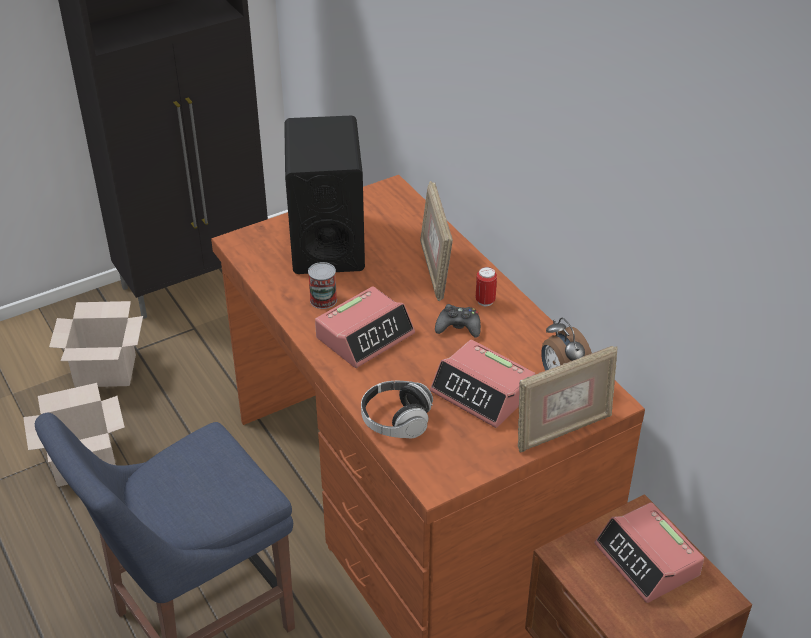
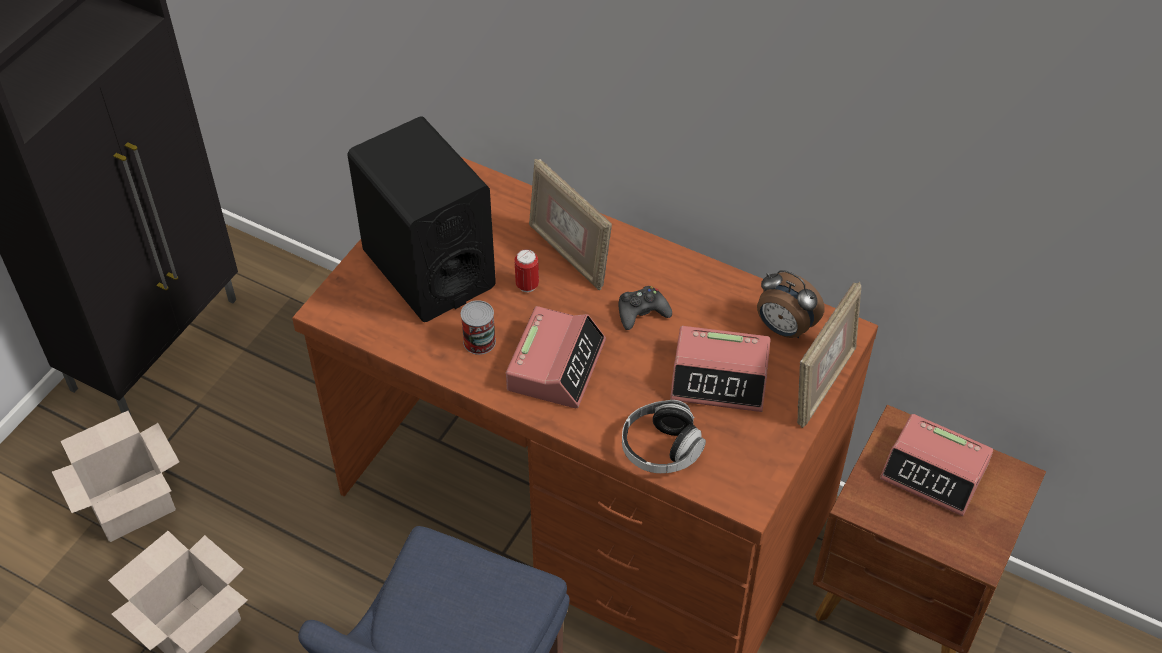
camera: 30 degrees left, 10 degrees up
(485, 301) = (646, 270): can -> can (527, 285)

